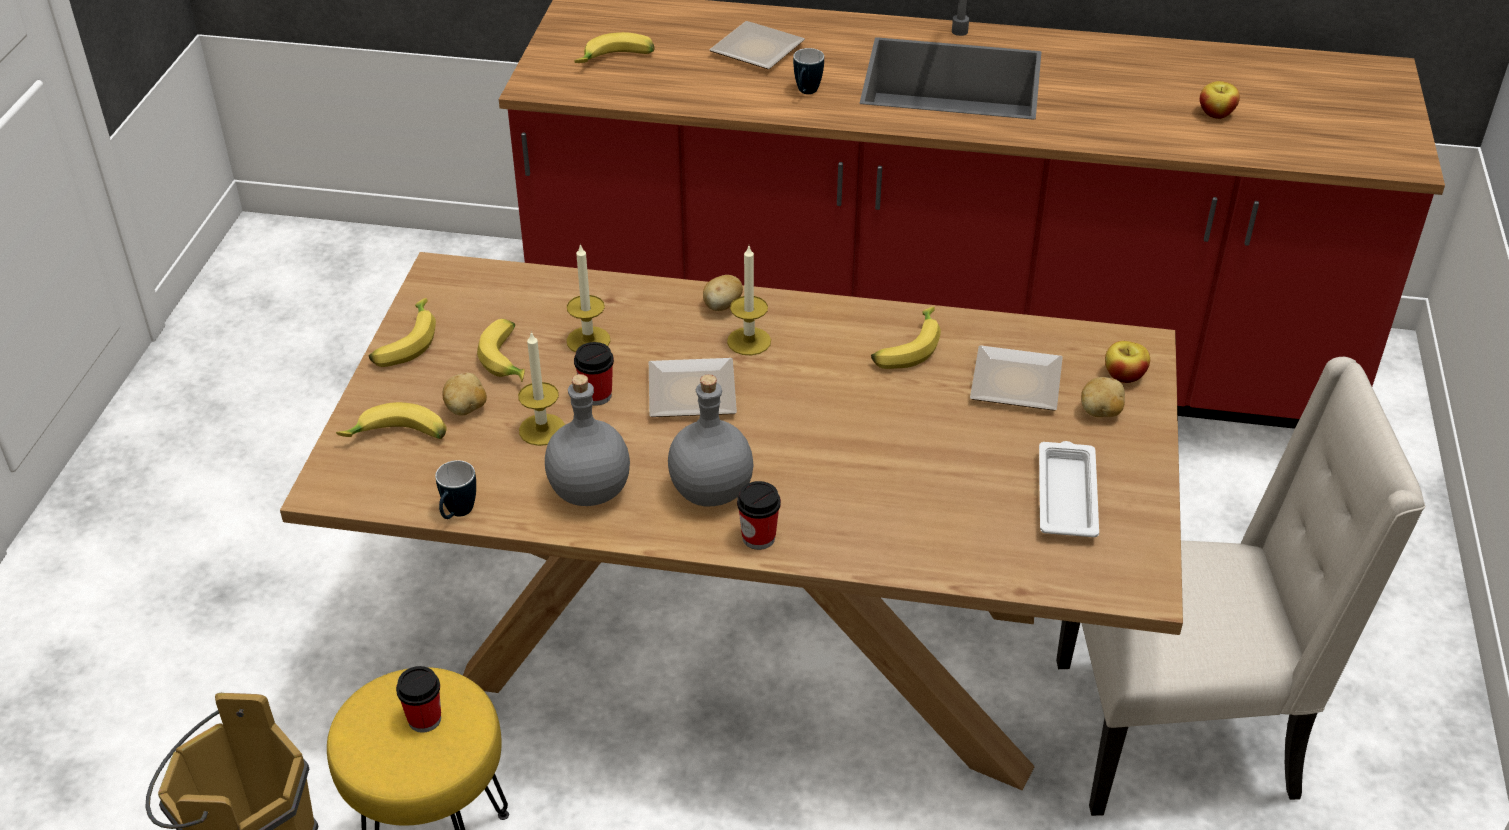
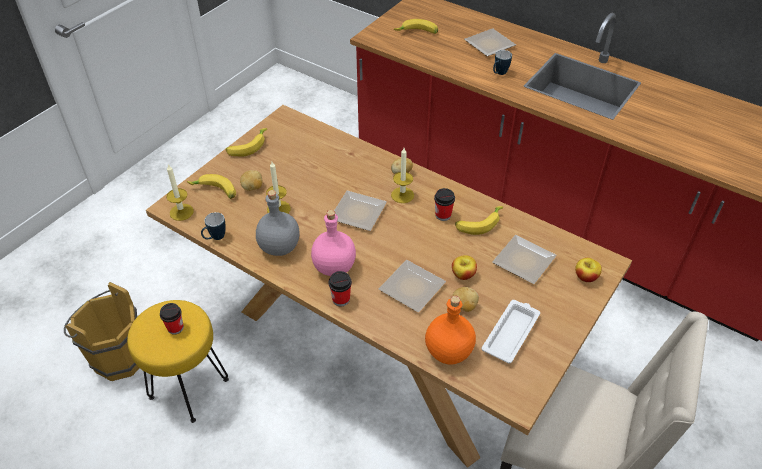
camera: 25 degrees right, 5 degrees up
(509, 359) = (287, 169): banana -> none
(588, 340) = (328, 171): candle -> candle (181, 212)
(596, 395) = (313, 200): cup -> cup (443, 215)
(711, 490) = (334, 266): grey bottle -> pink bottle
(862, 482) = (409, 288): none -> plate
(990, 556) = (449, 352): none -> orange bottle
(1101, 412) = (559, 293): potato -> potato (464, 306)
(1216, 113) = (720, 144): apple -> apple (463, 274)

